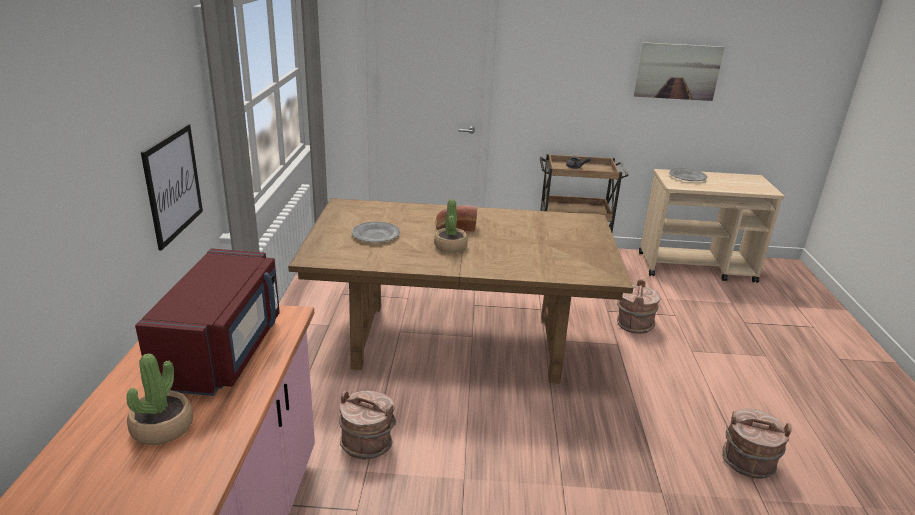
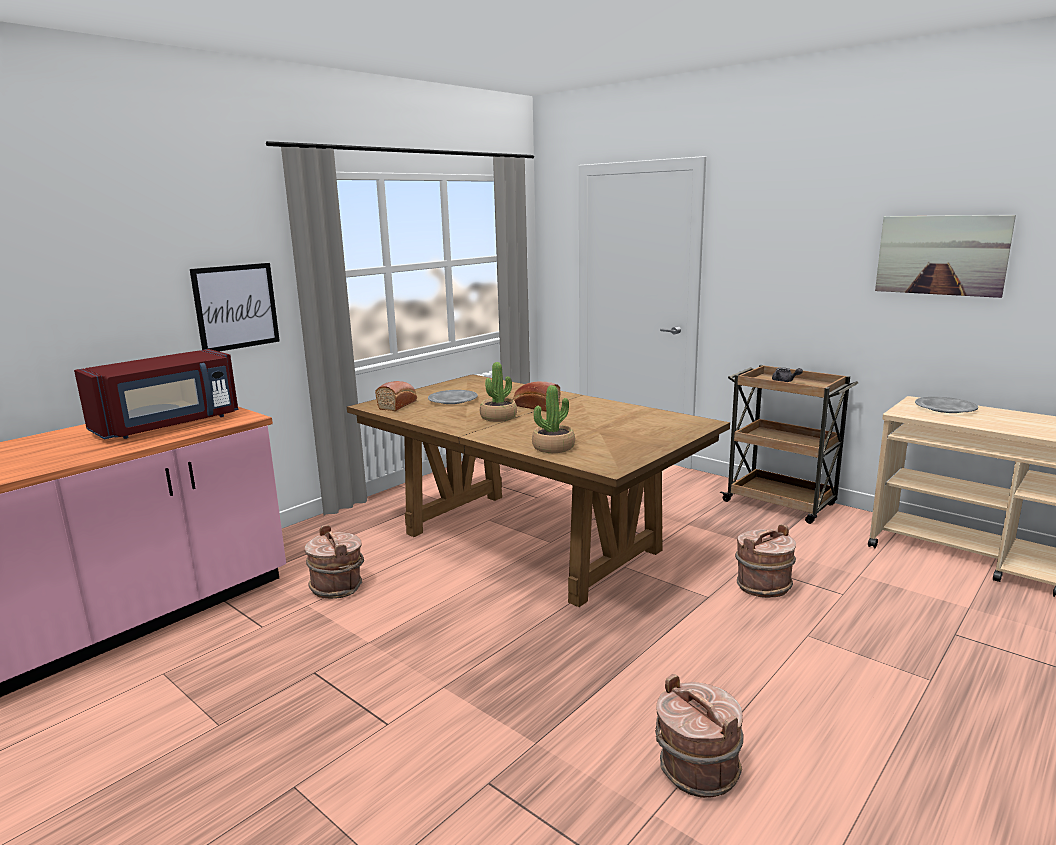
camera: 40 degrees right, 10 degrees down
(162, 427) = (57, 448): potted plant -> potted plant (553, 447)
(337, 252) = (398, 405): none -> bread

